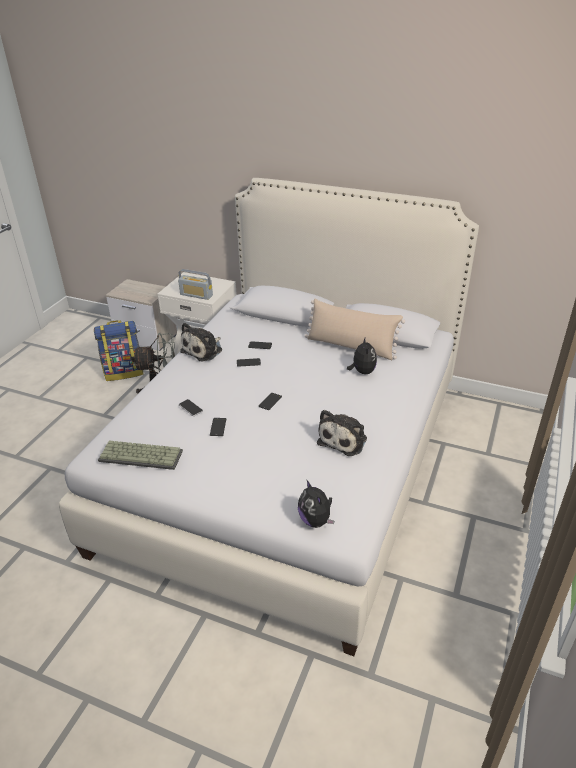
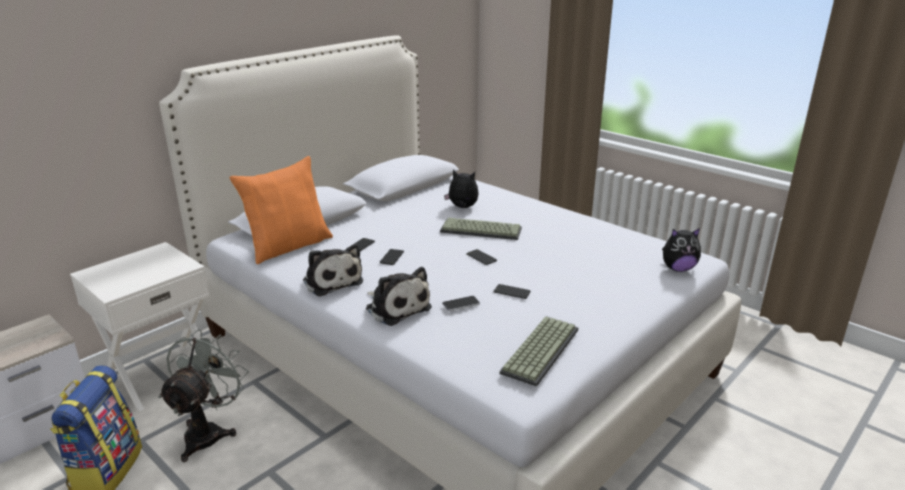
camera: 70 degrees left, 10 degrees down
(196, 295) = (162, 273): radio -> none
(243, 320) = (288, 246): none -> orange pillow
(321, 390) = (479, 231): none -> keyboard
(344, 439) = (566, 235): plush toy -> plush toy (396, 307)
(351, 347) = (413, 204): beige pillow -> none

